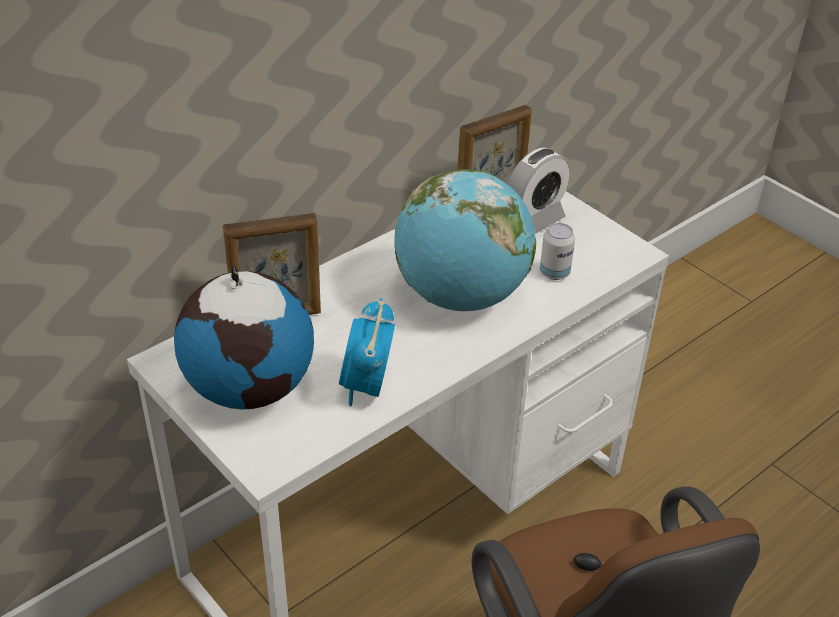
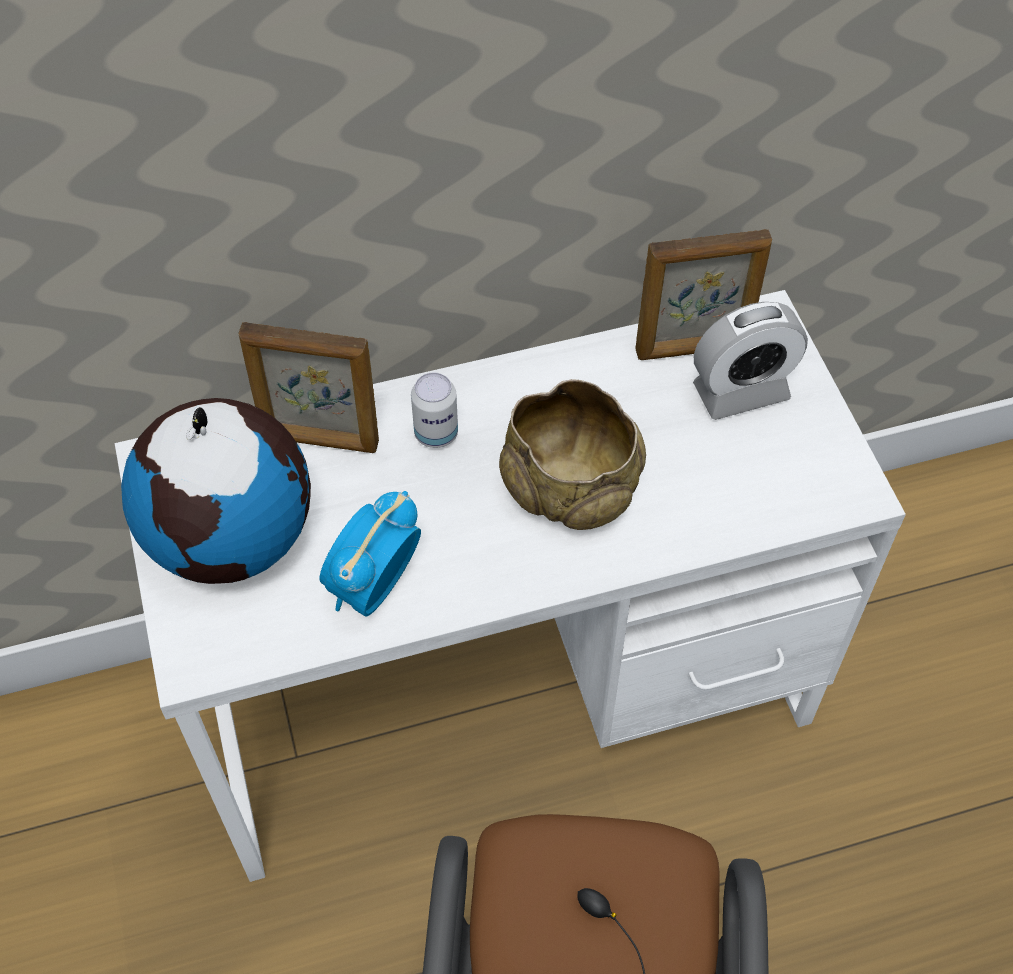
camera: 25 degrees right, 15 degrees up
(461, 296) = (571, 487): globe -> beige bowl
(554, 273) = (720, 490): can -> can (436, 433)

